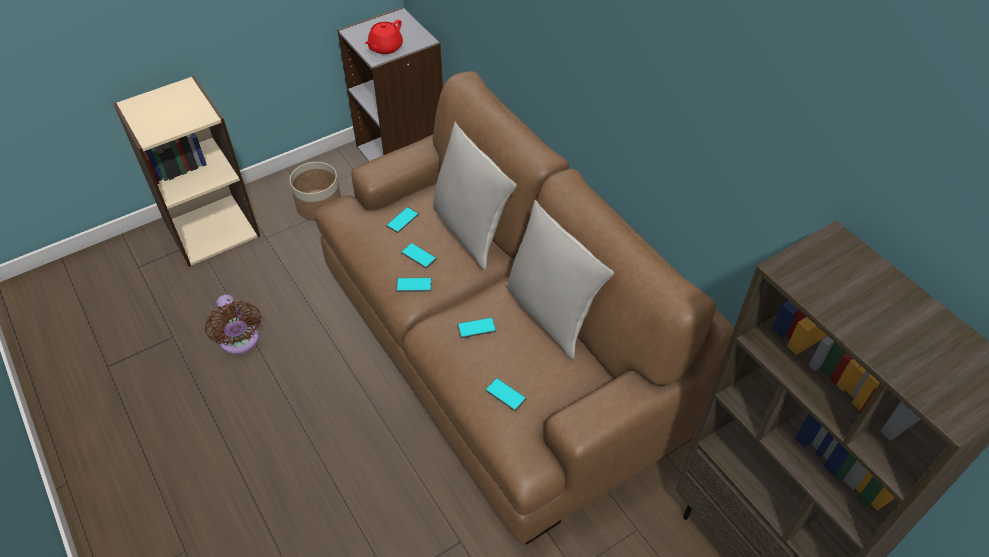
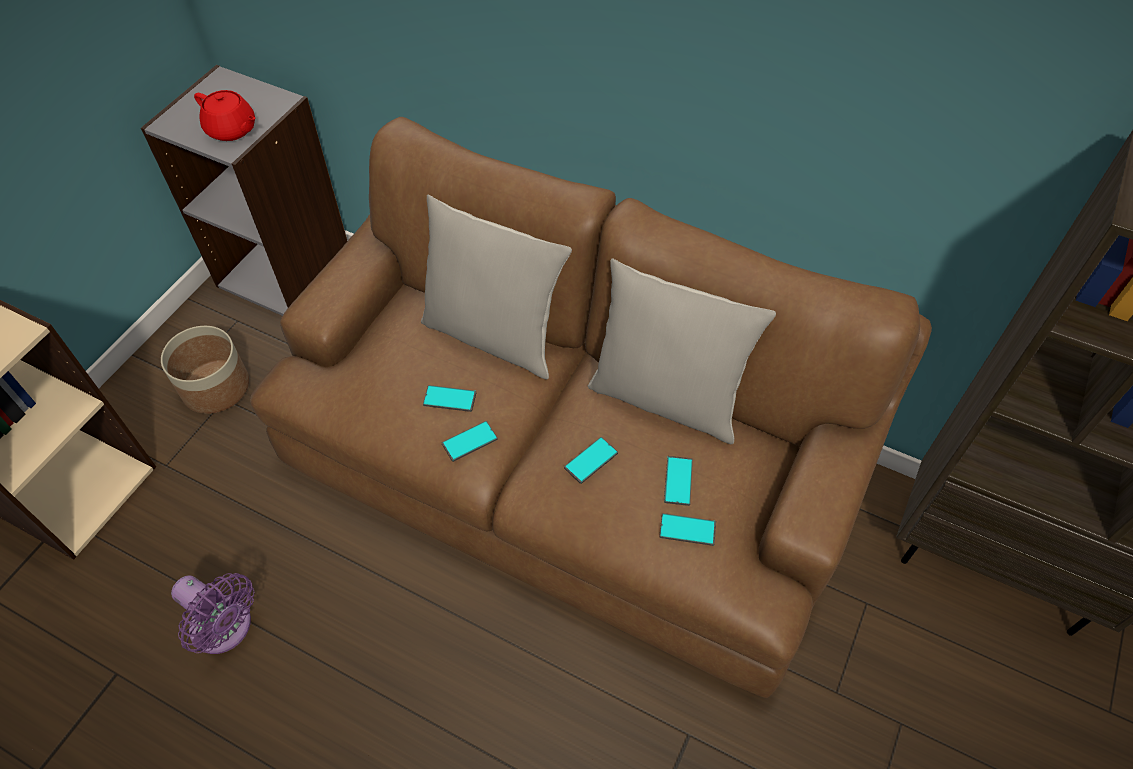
camera: 30 degrees left, 5 degrees up
(240, 342) = (225, 629): brown fan -> purple fan
(385, 47) = (232, 130): red teapot -> red teapot turned 60 degrees counterclockwise
(402, 220) = (394, 360): phone -> phone (678, 481)

